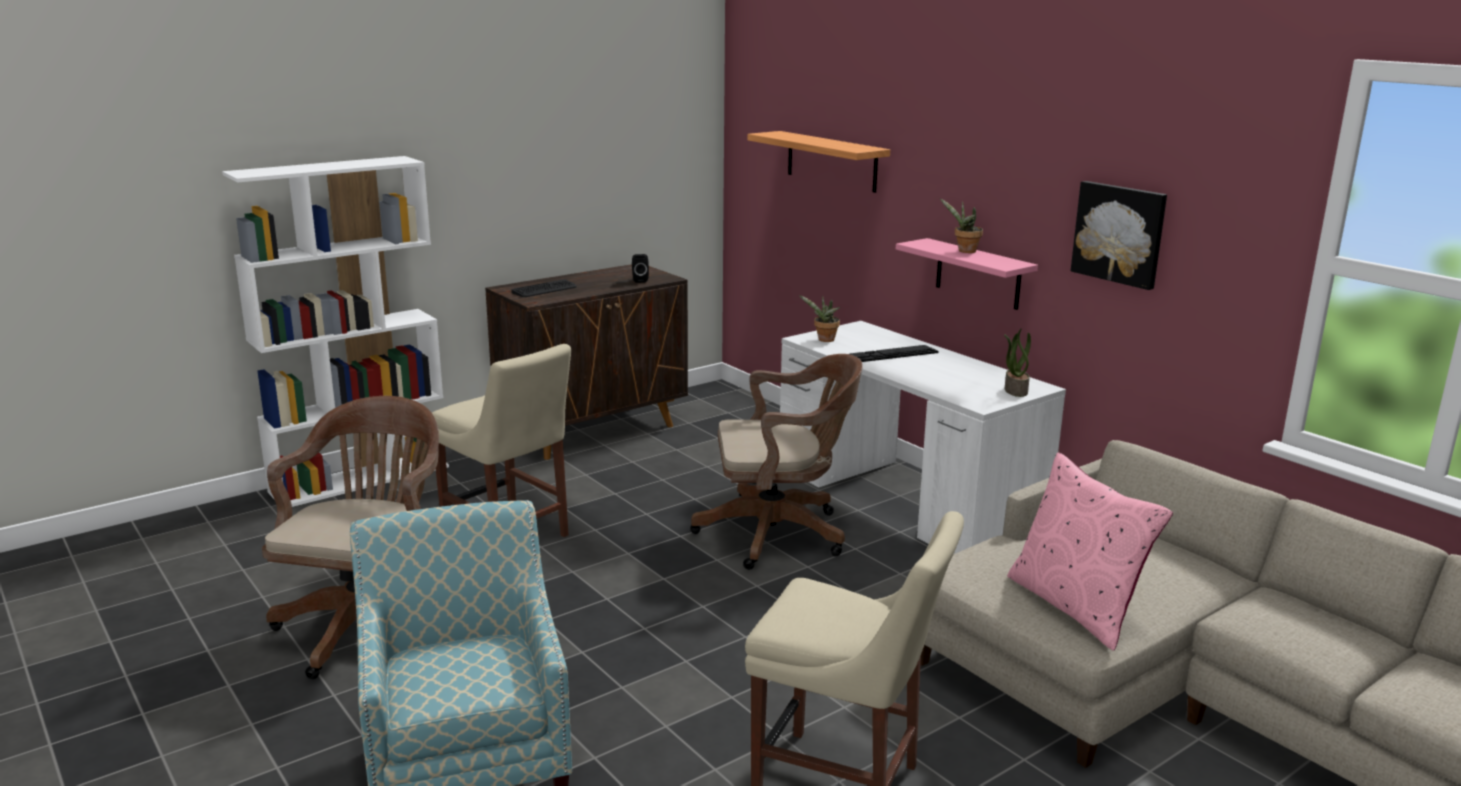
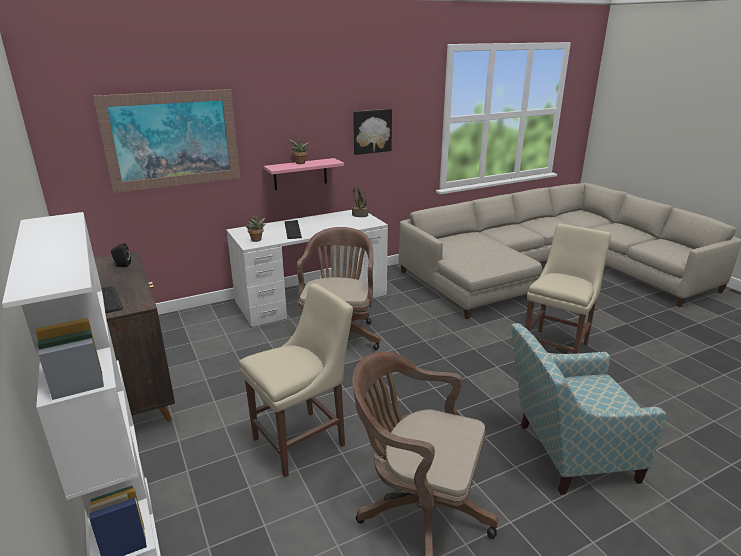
camera: 80 degrees left, 5 degrees up
(831, 161) = (172, 140): shelf -> picture
(1076, 607) = (503, 257): pink pillow -> none

